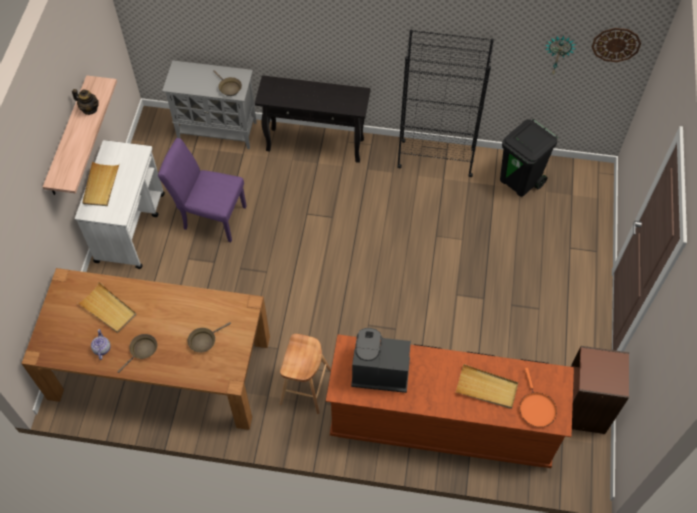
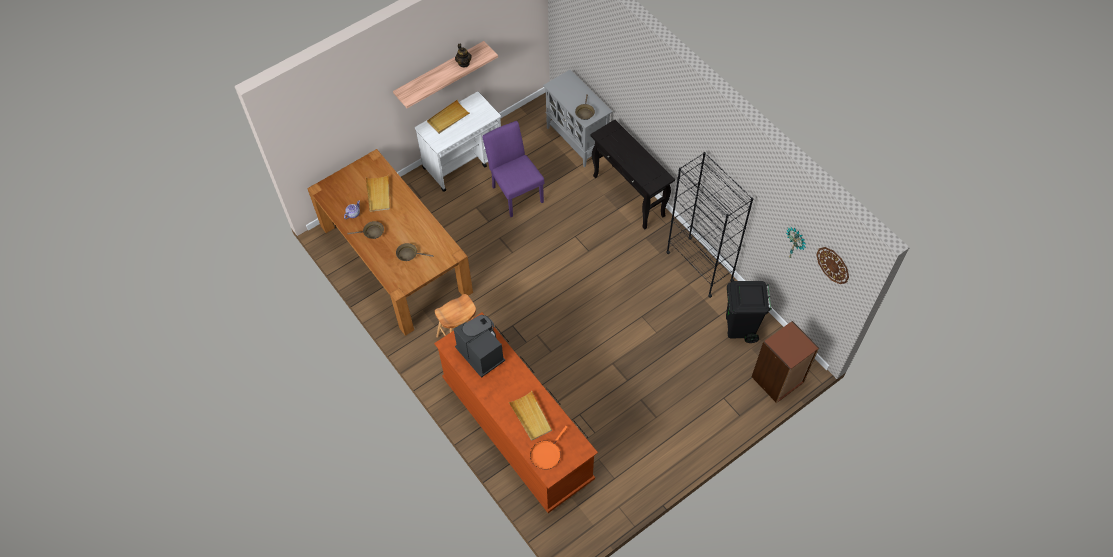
camera: 45 degrees right, 0 degrees up
(583, 409) = (612, 501): brown bookcase -> brown bookcase (778, 380)

